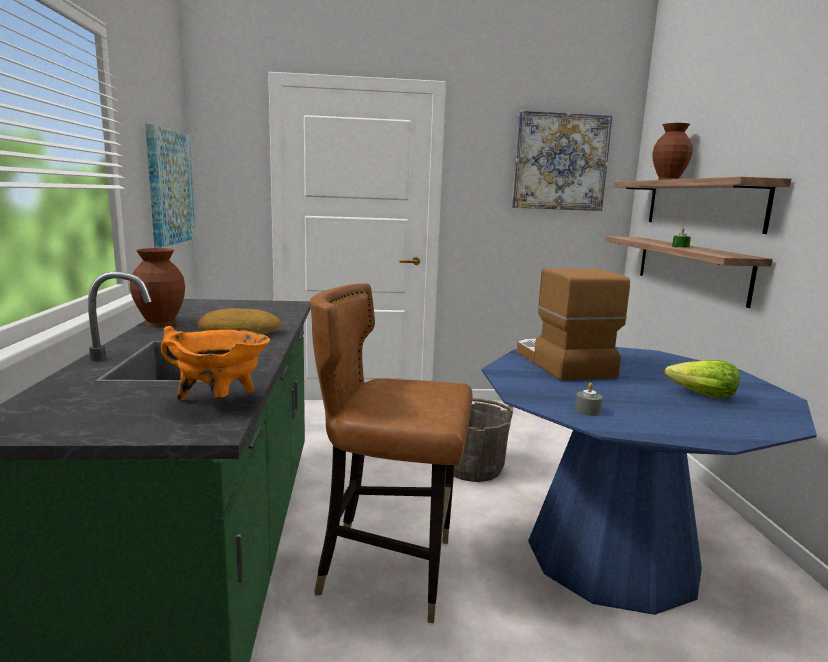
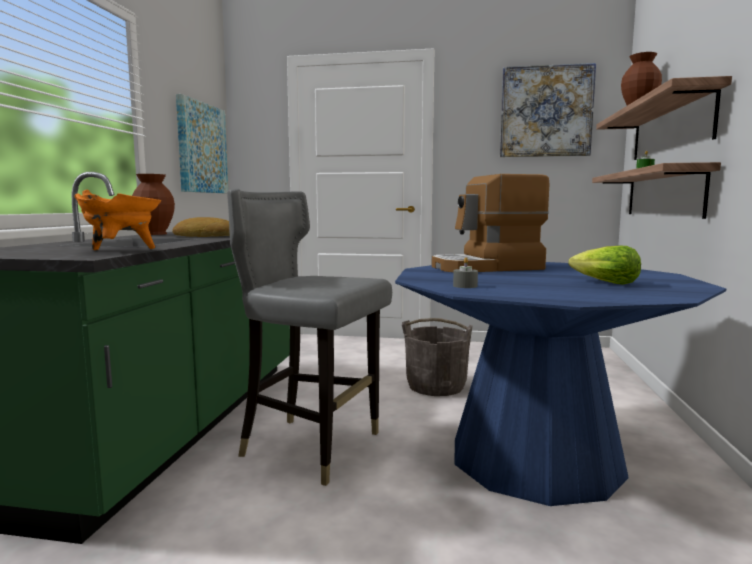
camera: 15 degrees right, 5 degrees down
(389, 570) = (312, 447): brown chair -> grey chair
(561, 363) = (487, 267): coffee machine -> coffee machine turned 105 degrees counterclockwise

